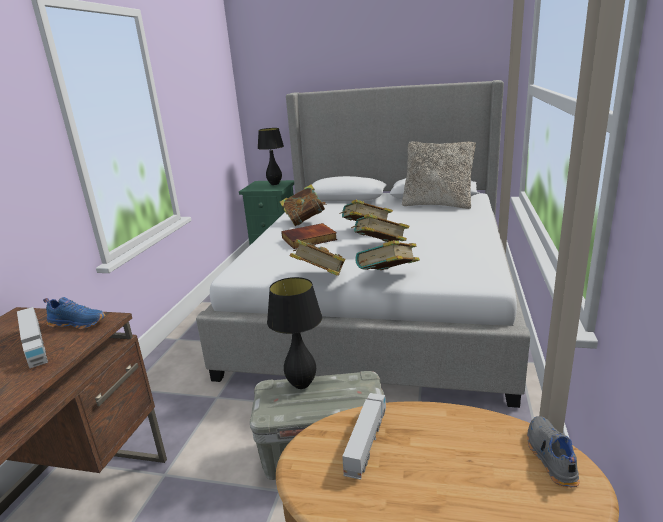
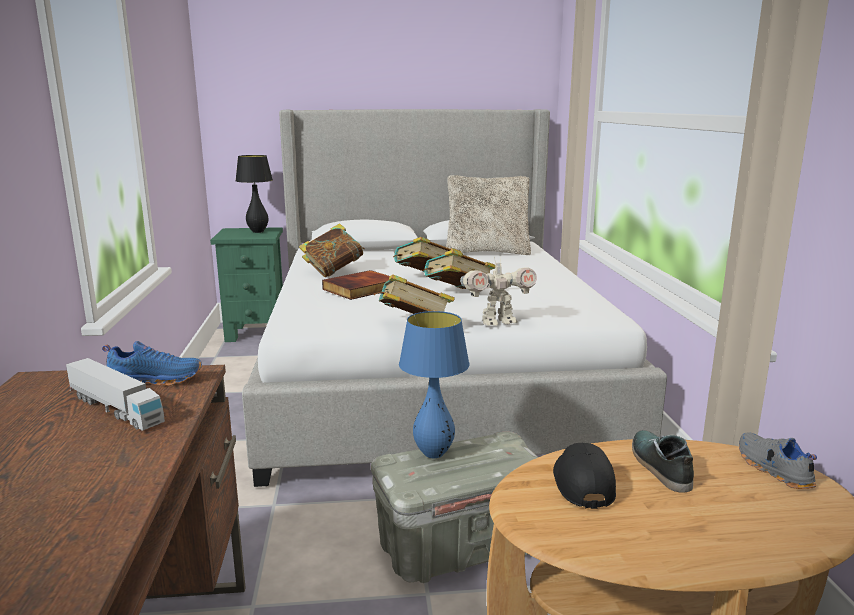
camera: 20 degrees left, 5 degrees down
(302, 384) = (434, 453): black table lamp -> blue table lamp
(366, 441) = (582, 483): toy truck -> black cap
(388, 278) = (497, 322): book -> toy robot
(444, 434) = (659, 465): none -> shoe

